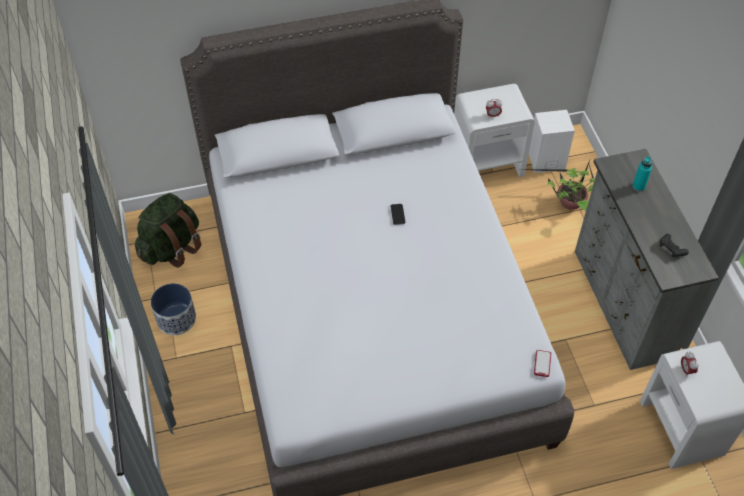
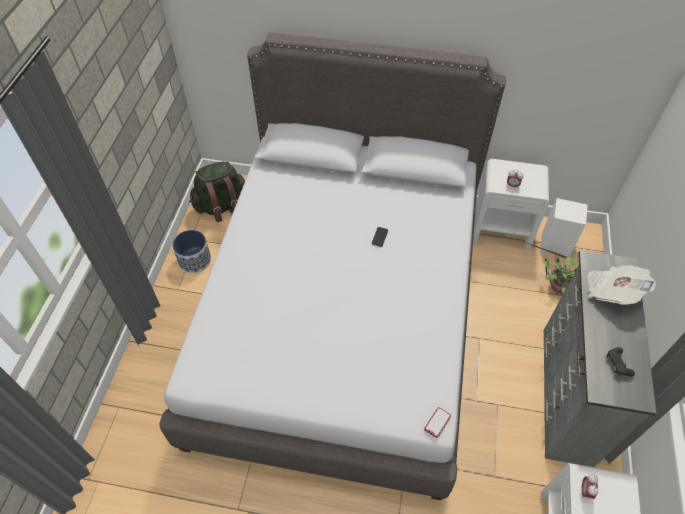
camera: 25 degrees right, 0 degrees up
(638, 186) = (612, 291): turquoise bottle -> newspaper

